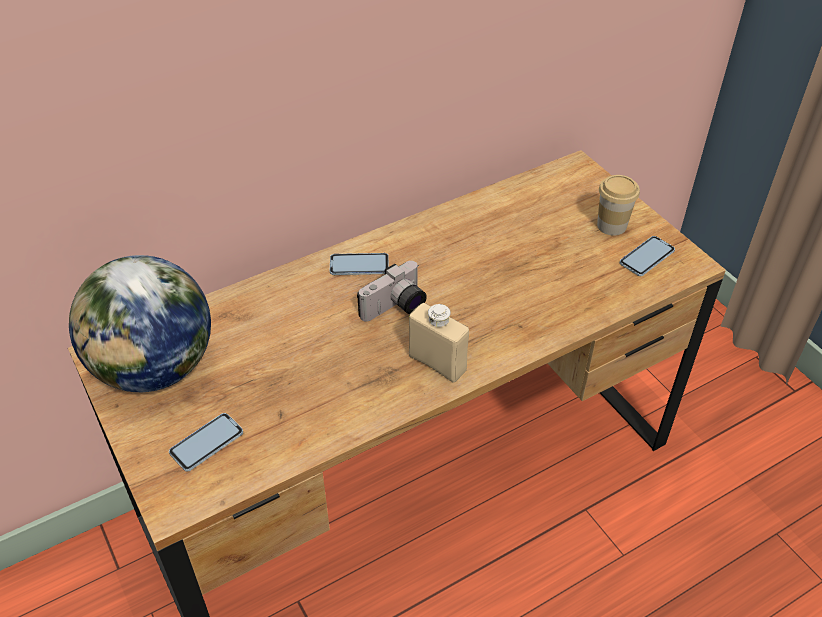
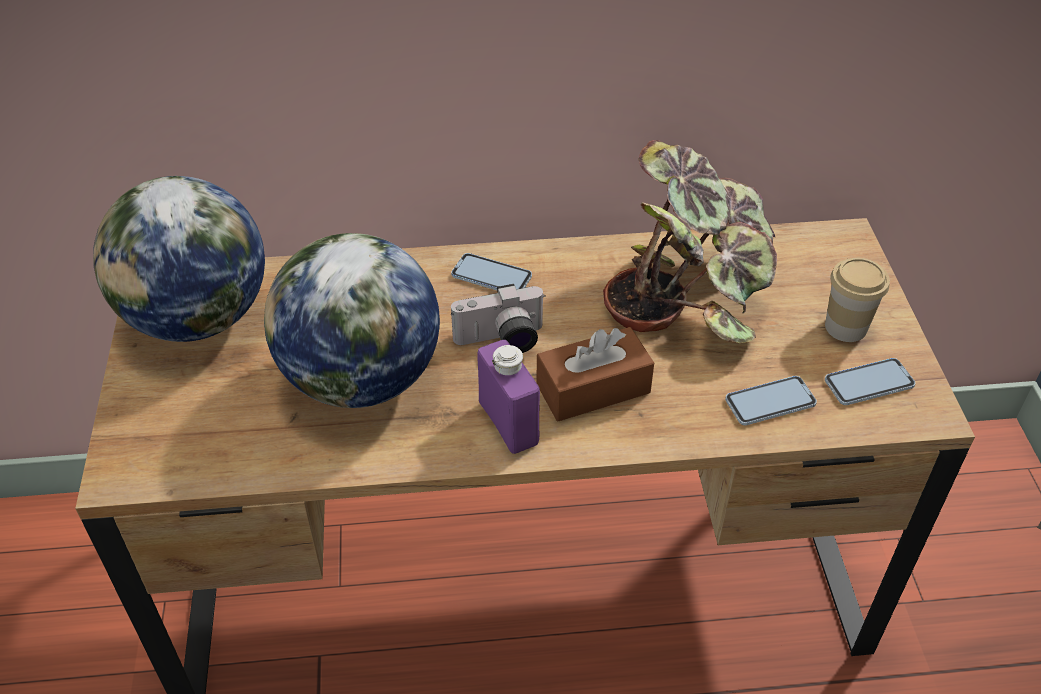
camera: 25 degrees right, 0 degrees up
(206, 443) = (196, 420): phone -> phone (770, 402)
(313, 370) = (361, 380): none -> globe
(437, 363) = (508, 423): beige bottle -> purple bottle
(478, 320) = (593, 388): none -> brown tissue box
(501, 232) = (692, 290): none -> potted plant

